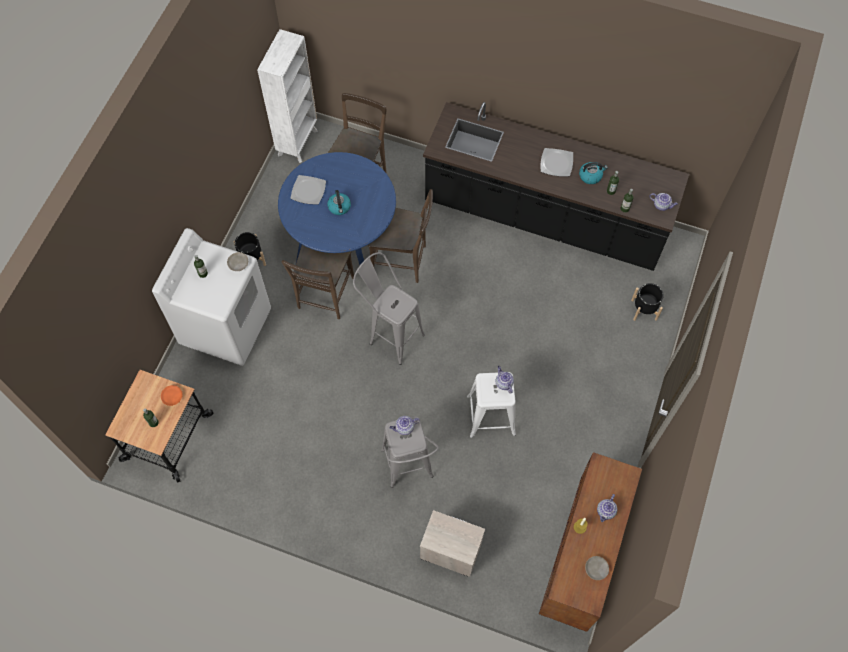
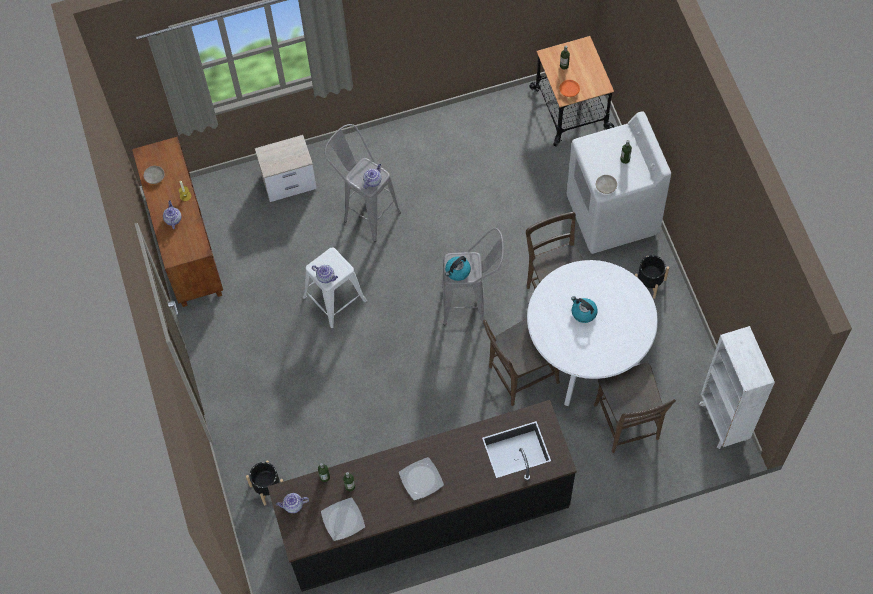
camera: 145 degrees right, 0 degrees up
(308, 191) = (624, 307): plate -> plate (343, 519)
(343, 243) = (586, 354): blue dining table -> white dining table
(590, 176) = (380, 489): kettle -> kettle (457, 271)

